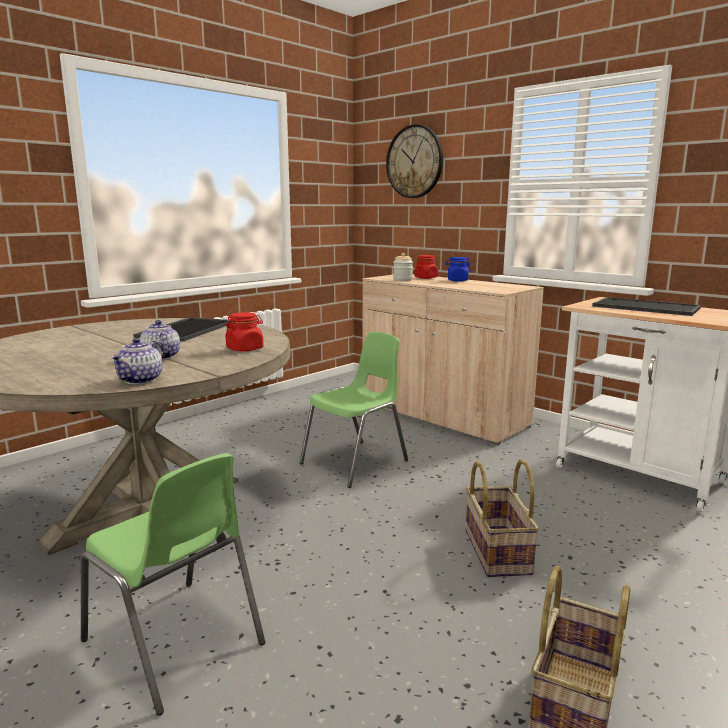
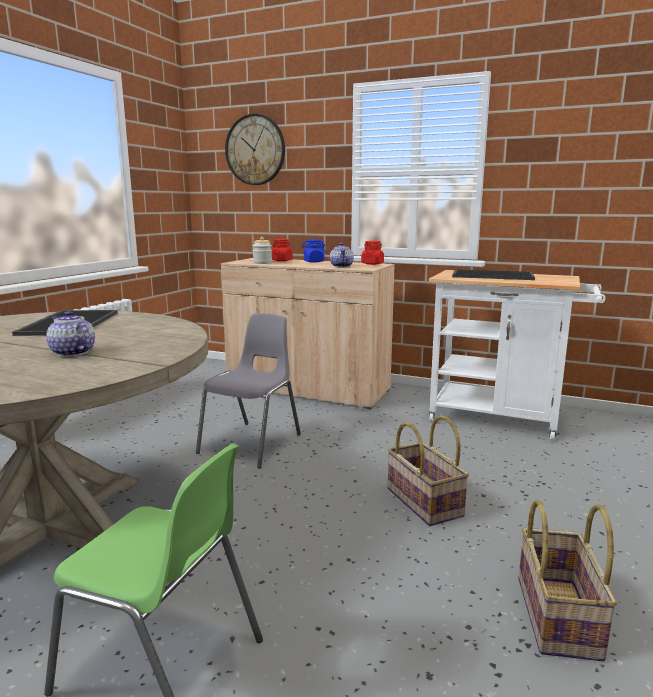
camera: 20 degrees left, 0 degrees up
(141, 380) = (78, 378): teapot -> teapot (341, 266)
(245, 349) = (162, 337): red jar -> red jar (372, 264)
(356, 462) = (253, 443): green chair -> grey chair

